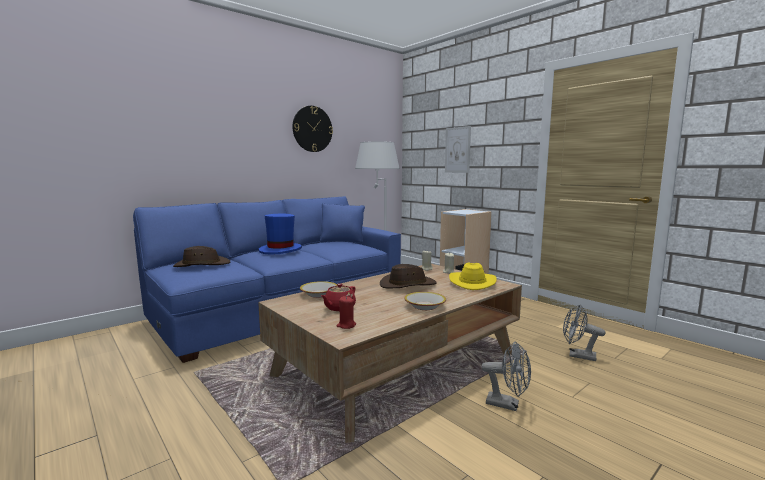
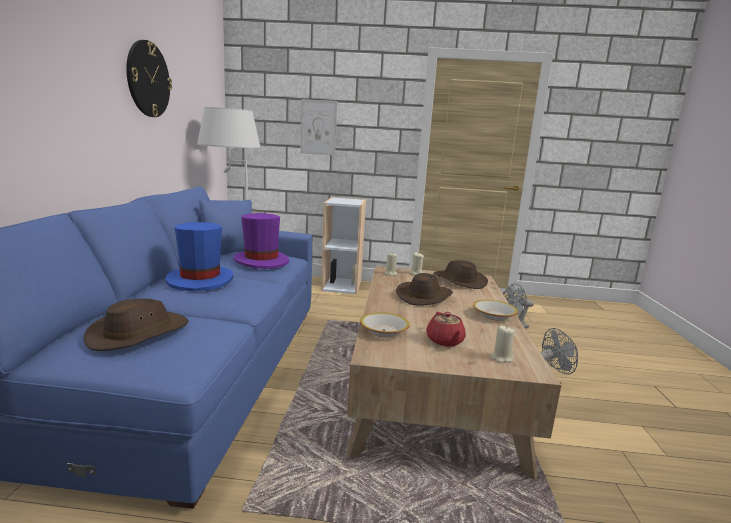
camera: 45 degrees left, 5 degrees up
(342, 247) = (261, 261): none -> purple hat
(346, 325) = (501, 358): red candle -> beige candle
(472, 282) = (459, 281): yellow hat -> brown hat

